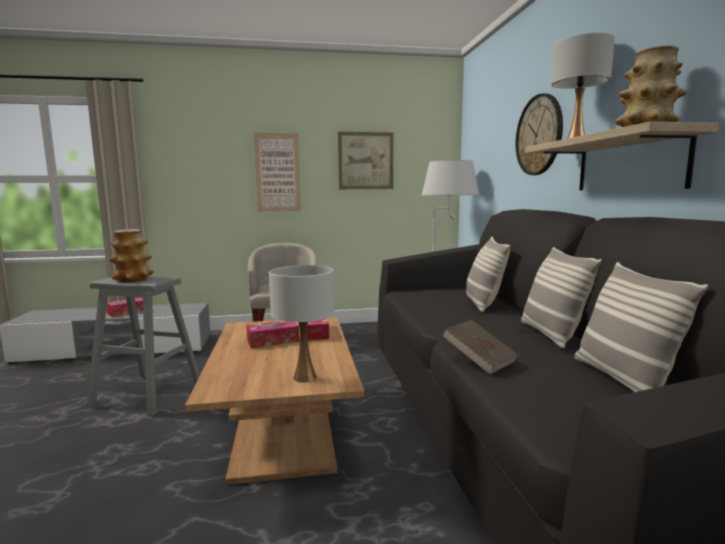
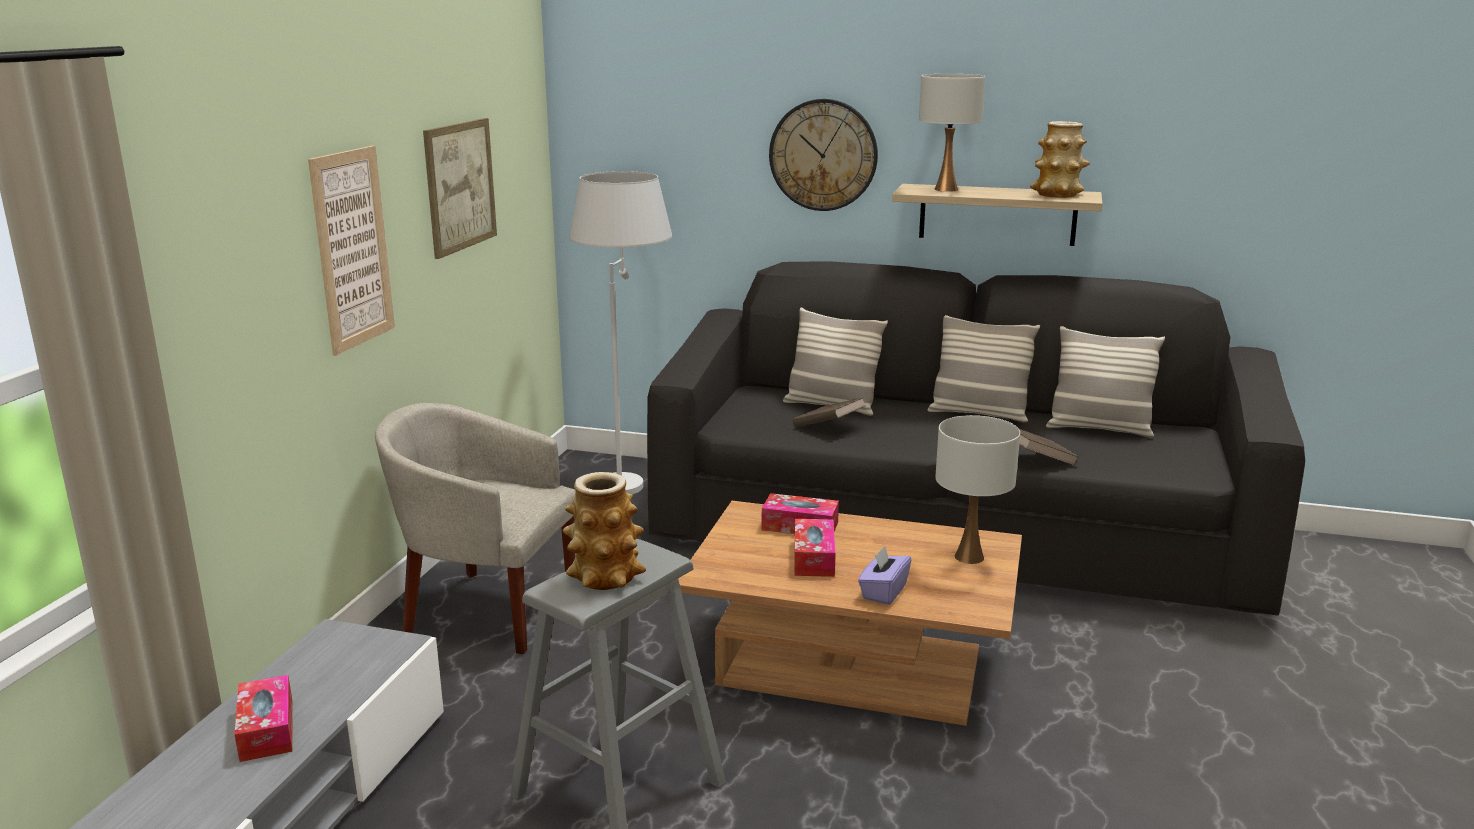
camera: 65 degrees left, 10 degrees up
(234, 361) = (883, 592): none -> purple tissue box
(442, 308) = (828, 428): none -> brown book

